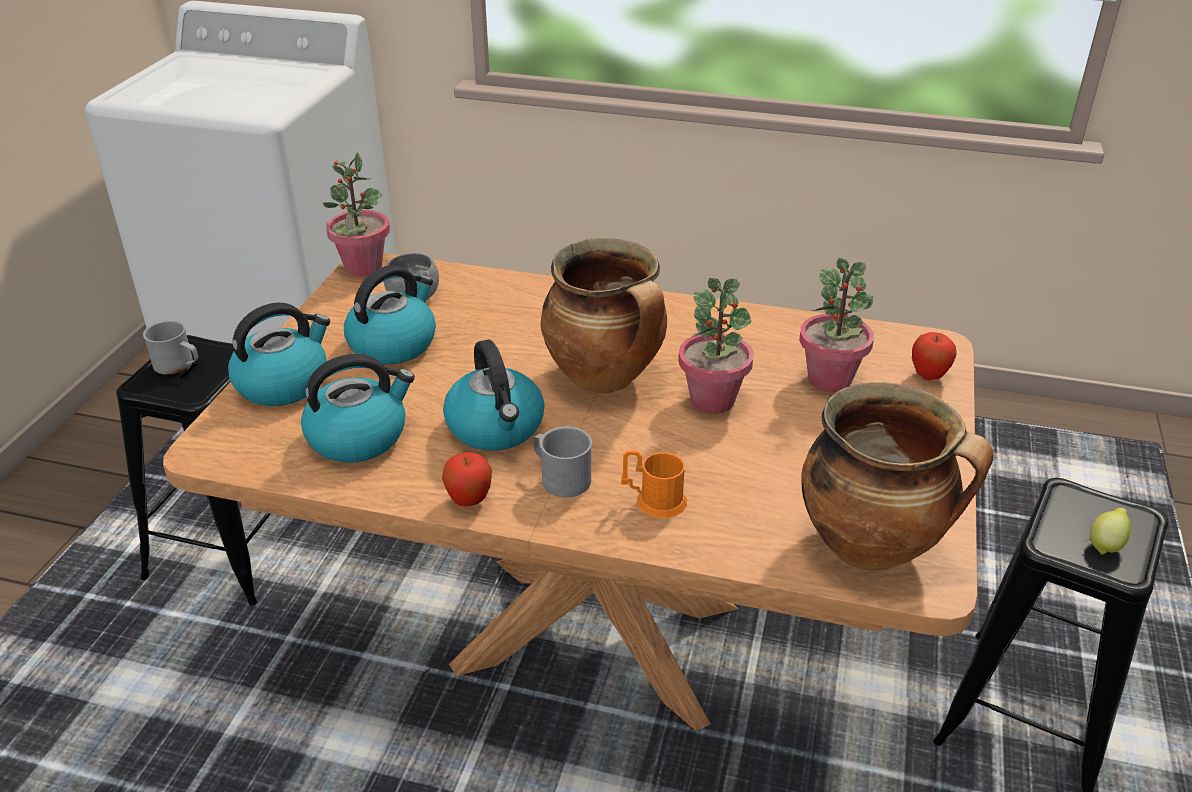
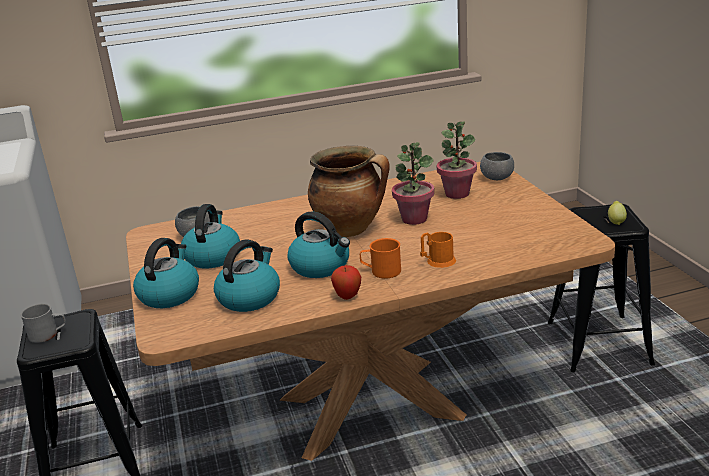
camera: 30 degrees left, 10 degrees down
(363, 267) = (144, 234): potted plant -> none
(560, 477) = (381, 271): grey mug -> orange mug
(873, 547) = (551, 239): cooking pot -> none
(928, 376) = (497, 178): apple -> grey bowl

